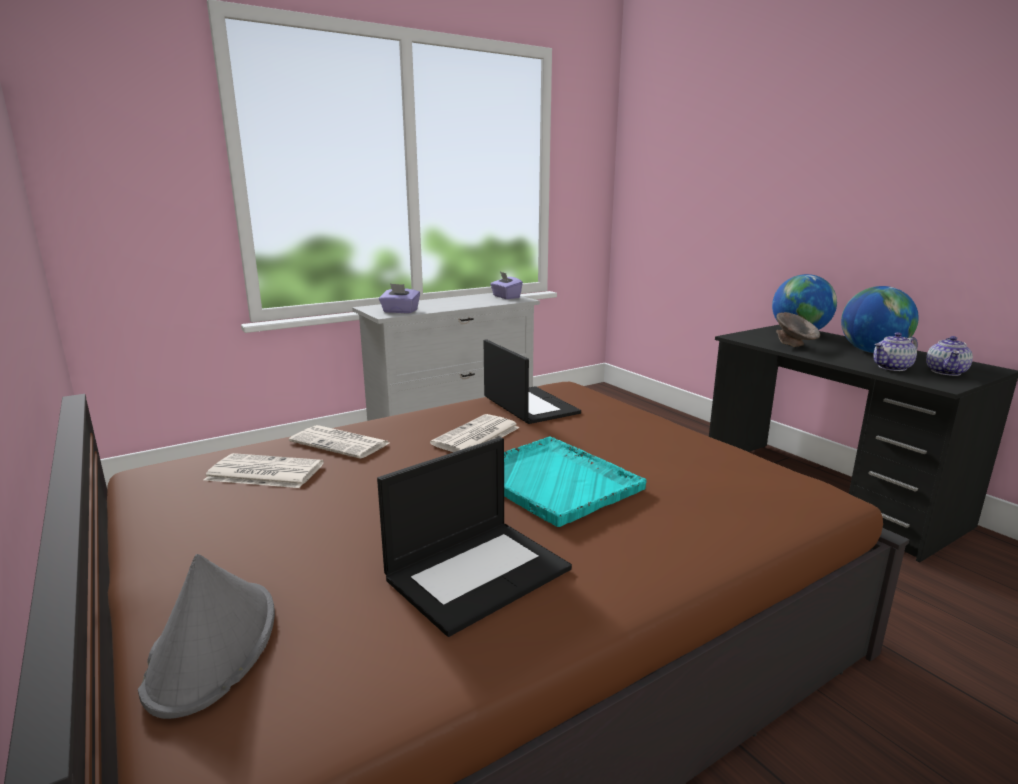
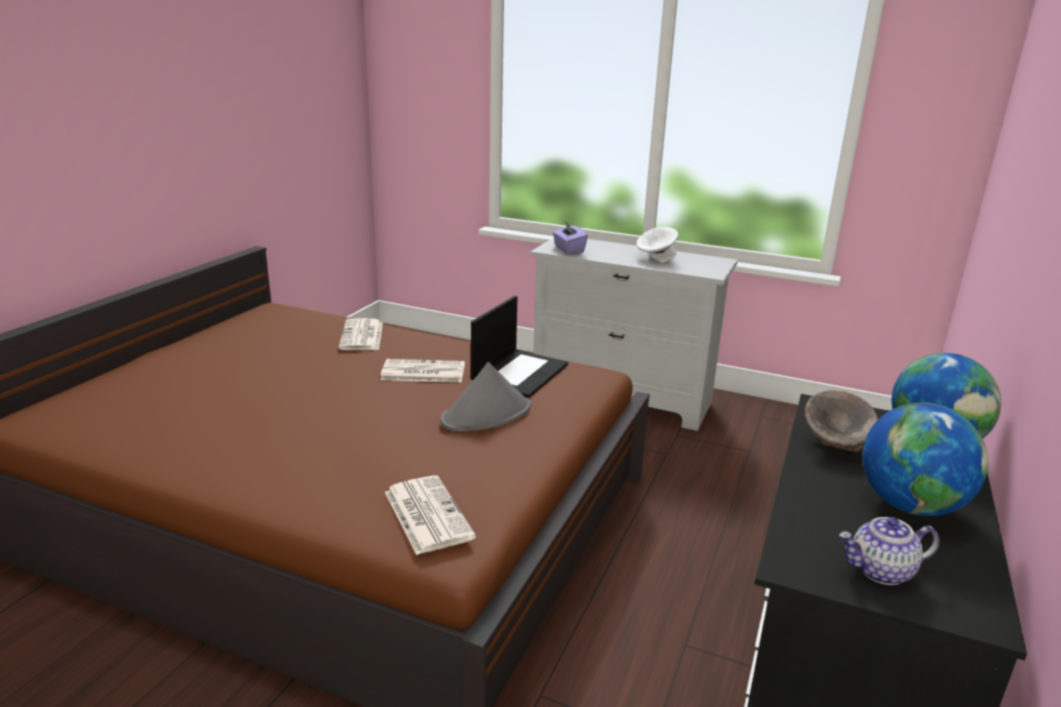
camera: 55 degrees right, 5 degrees up
(213, 645) = (107, 388): grey hat -> grey hat (487, 414)
(263, 472) = (295, 332): newspaper -> newspaper (426, 514)
(468, 301) = (656, 259): none -> white bowl
(478, 572) = (208, 429): laptop -> none
(506, 297) = (708, 266): purple tissue box -> none
(553, 481) = (358, 419): turquoise tray -> none
(892, 367) = (833, 524): teapot -> none

